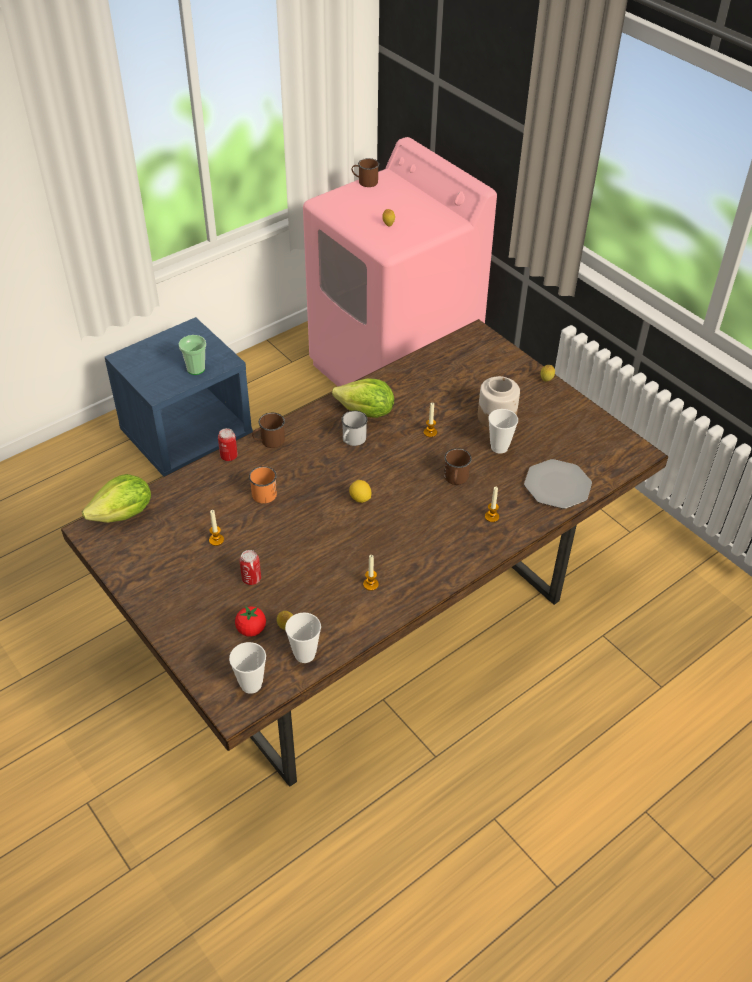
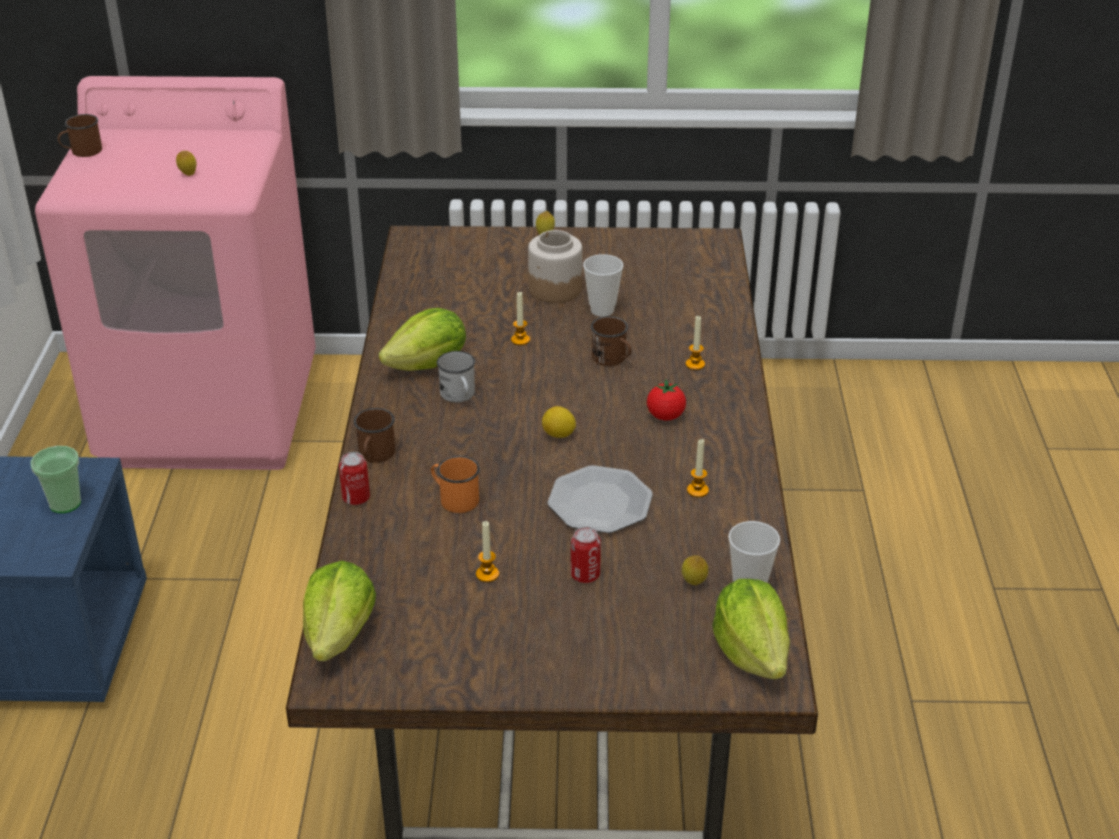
camera: 50 degrees left, 10 degrees down
(251, 629) = (666, 613): tomato -> tomato (665, 416)
(251, 684) = (751, 652): cup -> lettuce
(557, 485) = (701, 305): plate -> plate (599, 502)

